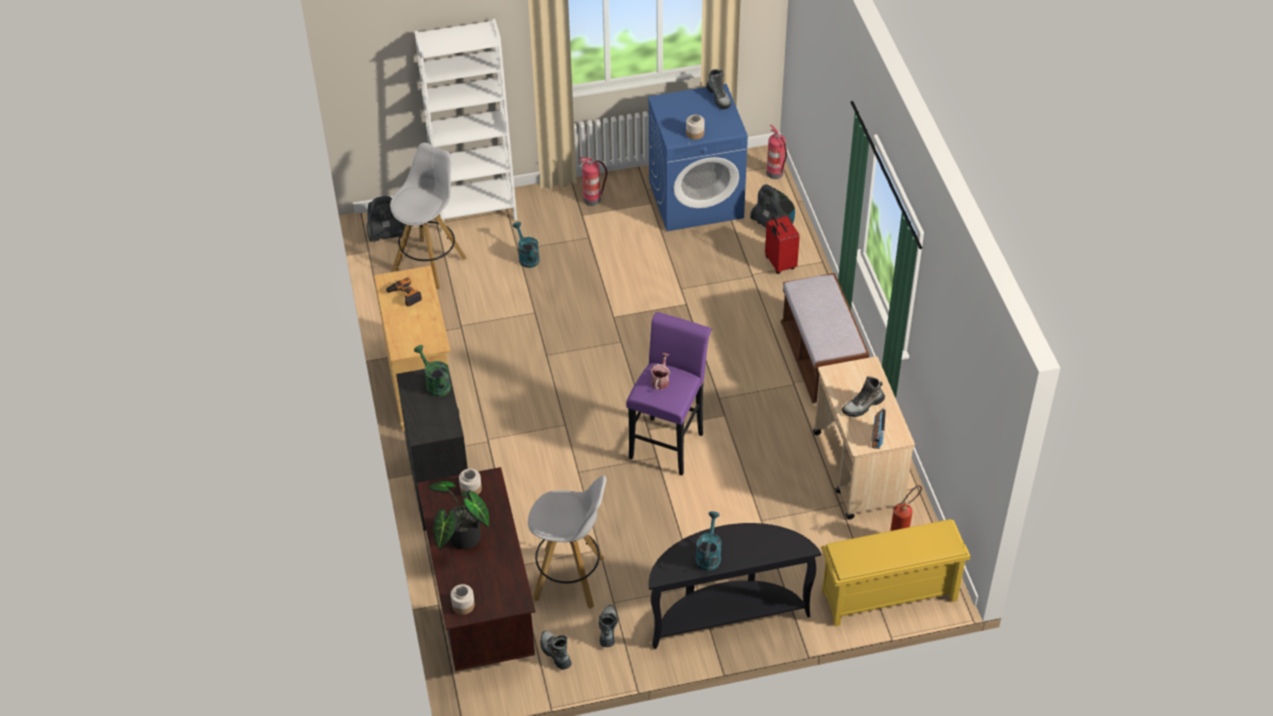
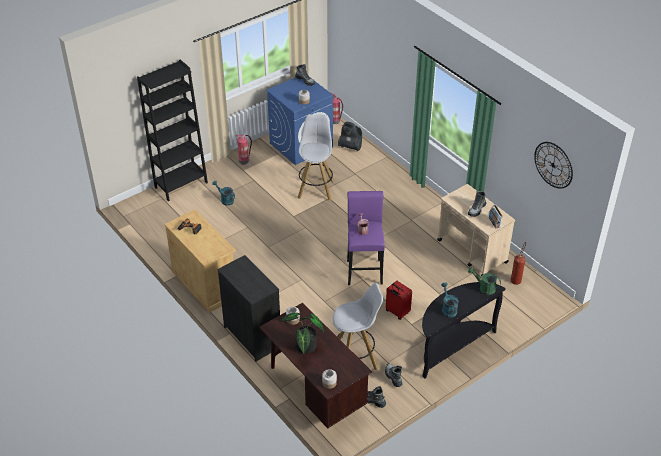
camera: 25 degrees left, 5 degrees down
(387, 234) = (135, 211): vacuum cleaner -> none
(430, 263) = (171, 219): white stool -> white stool (316, 189)
(435, 384) = (244, 267): green watering can -> green watering can (484, 288)
(476, 211) = (181, 185): white bookcase -> black bookcase
(779, 263) = (365, 164): red suitcase -> red suitcase (397, 312)
(821, 362) = (419, 205): brown bench -> none
(888, 596) = (528, 308): yellow shoe rack -> none
(969, 378) = (553, 165): none -> wall clock

